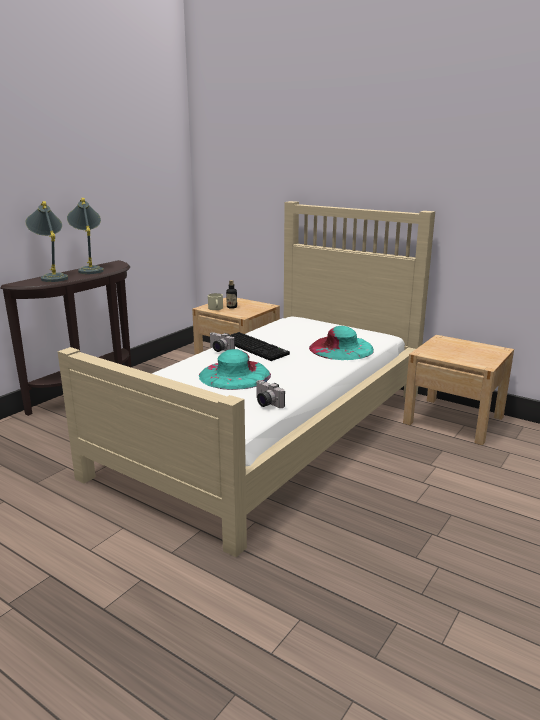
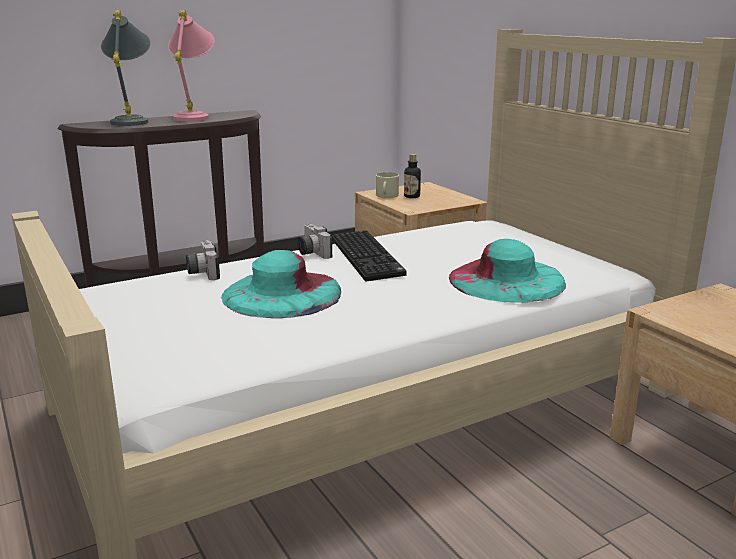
camera: 25 degrees right, 0 degrees up
(90, 269) = (195, 117): grey table lamp -> pink table lamp
(266, 403) = (266, 349): camera -> camera (202, 272)

